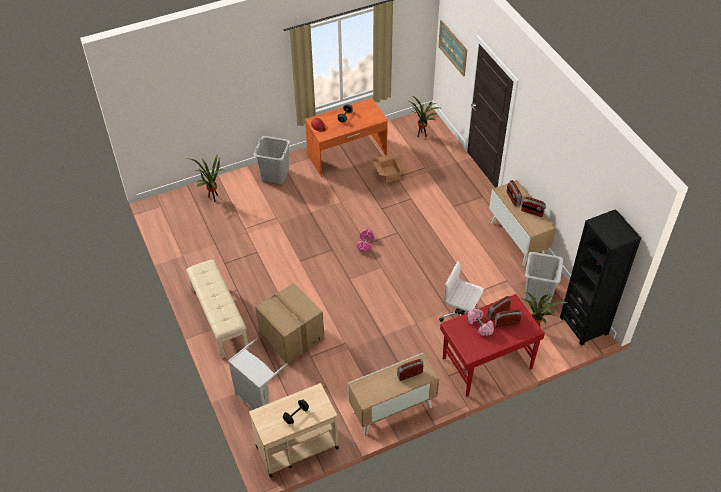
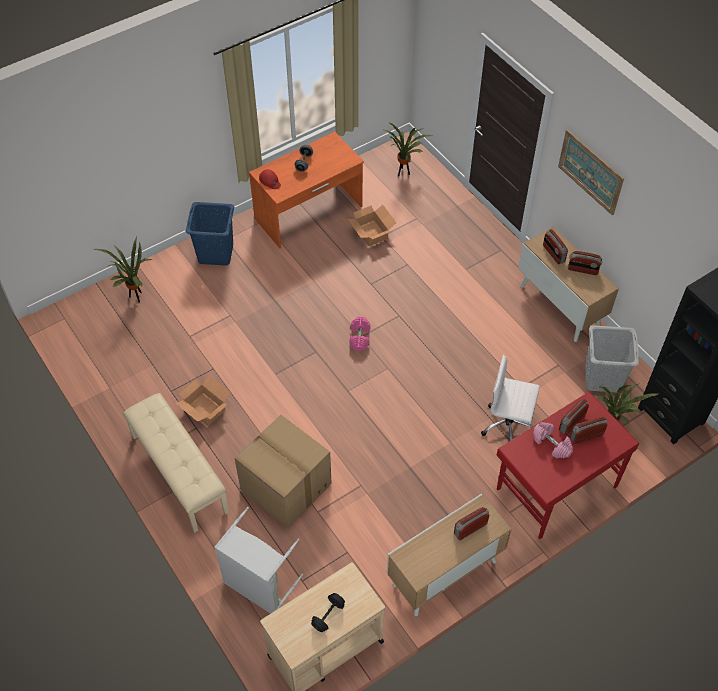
camera: 10 degrees left, 5 degrees up
(246, 278) = (205, 409): none -> cardboard box
(275, 175) = (216, 253): grey laundry basket -> blue laundry basket
(453, 47) = (441, 51): picture -> picture (590, 171)

